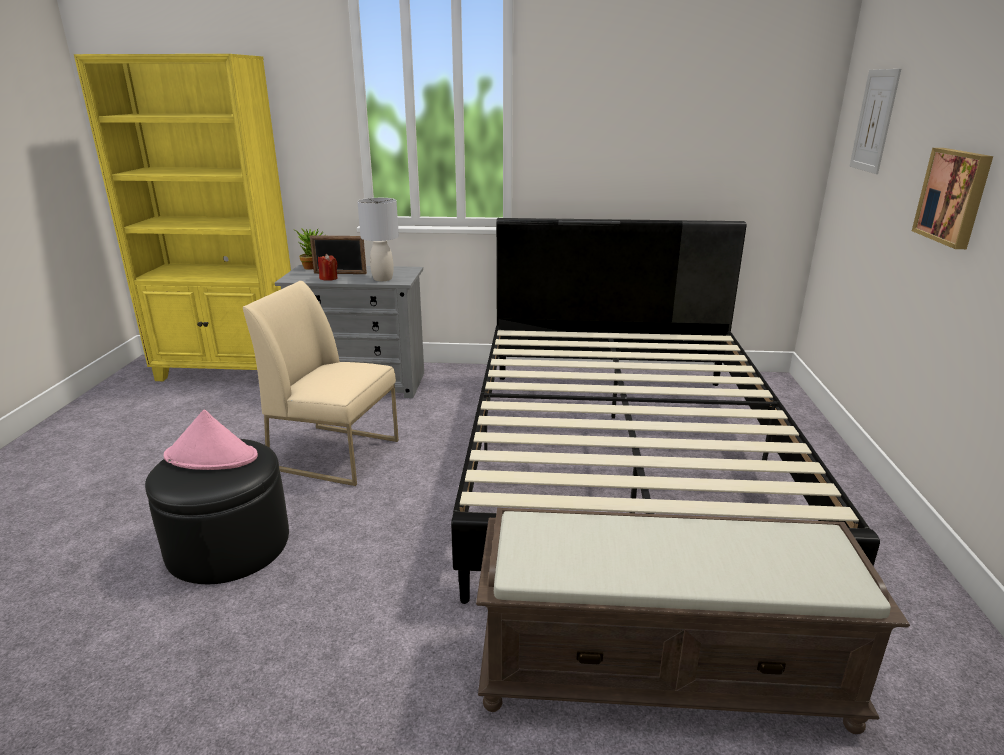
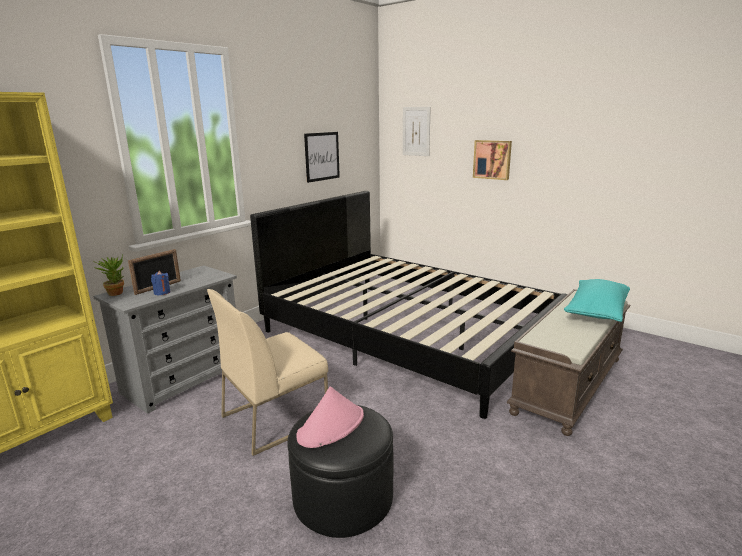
camera: 55 degrees left, 5 degrees down
(328, 278) = (162, 292): red candle -> blue candle
(382, 279) = (204, 279): grey table lamp -> none
(674, 152) = (322, 156): none -> picture
(748, 570) = (596, 311): none -> turquoise pillow

